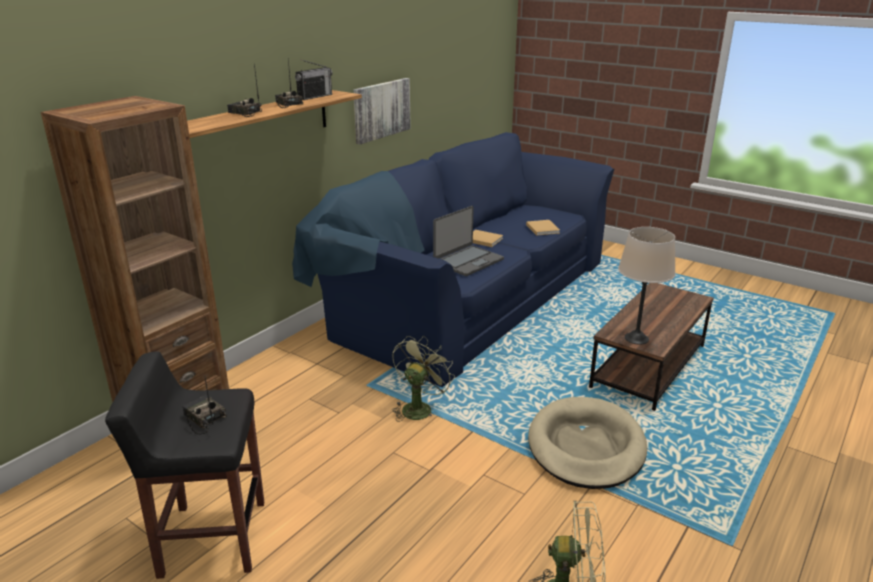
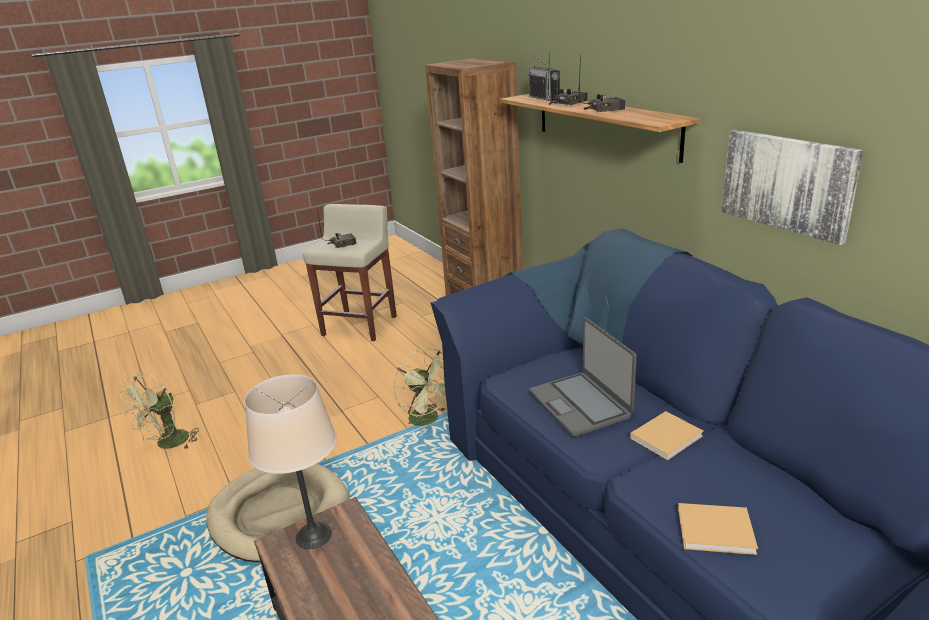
camera: 115 degrees right, 0 degrees up
(211, 538) = (360, 325): black stool -> beige stool
(315, 97) = (647, 114): radio -> radio (544, 98)

